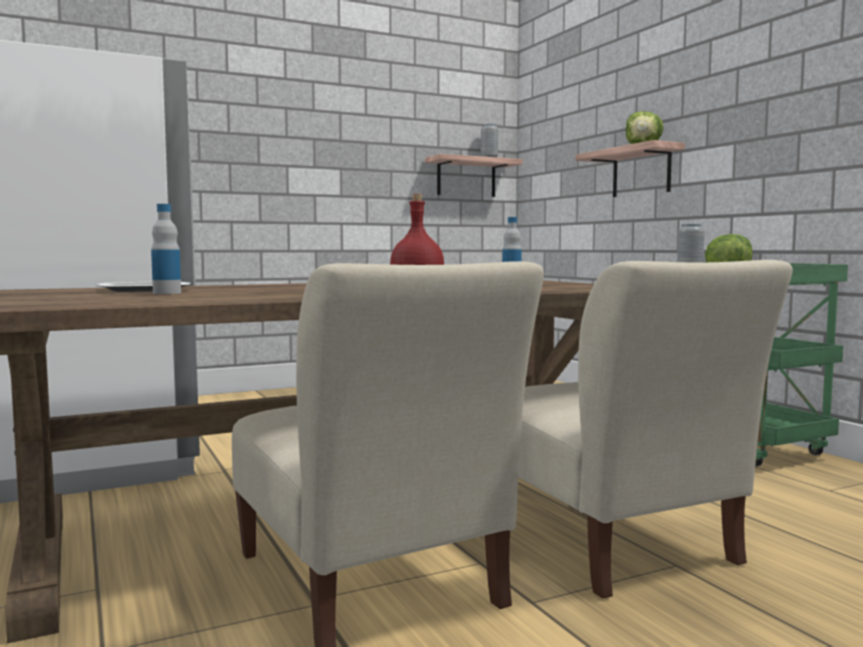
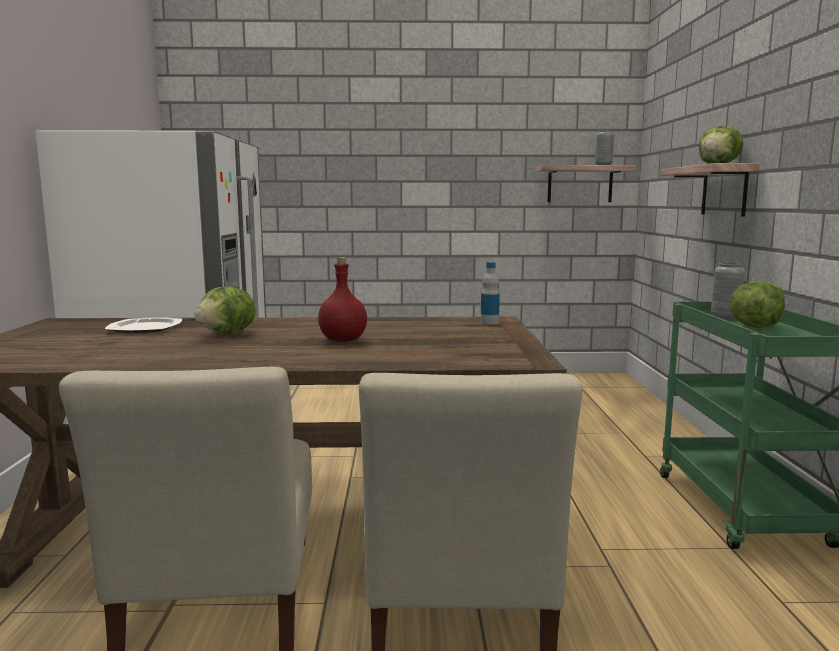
camera: 25 degrees right, 5 degrees up
(167, 293) = (135, 338): bottle -> none
(271, 289) = (228, 334): none -> lettuce

